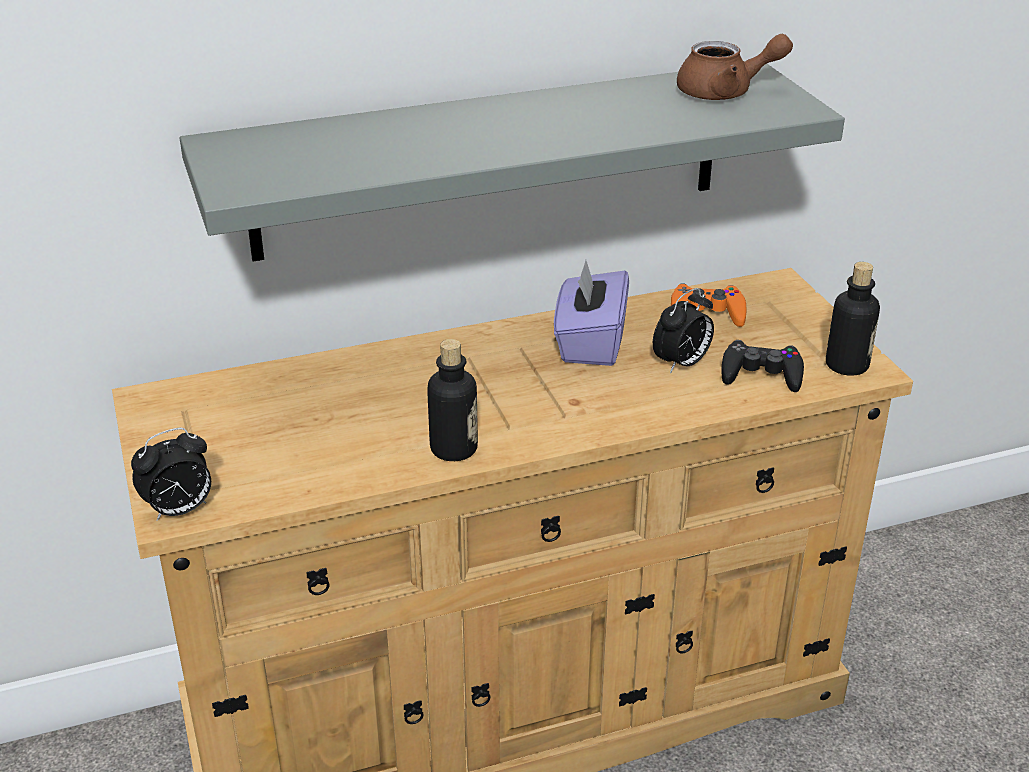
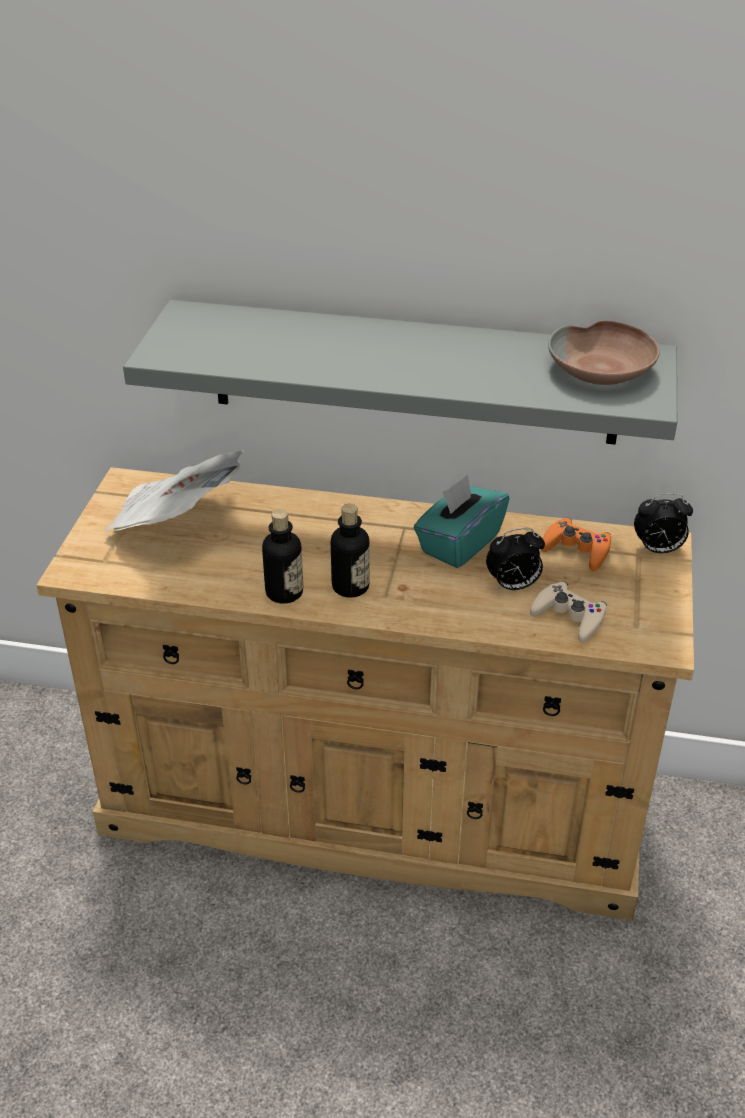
camera: 30 degrees right, 5 degrees up
(179, 511) = (77, 571): alarm clock -> alarm clock (657, 550)
(255, 419) = (177, 522): none -> newspaper
(590, 343) = (459, 543): purple tissue box -> turquoise tissue box
(725, 92) = (603, 369): brown teapot -> brown bowl
(761, 374) = (569, 617): black game controller -> beige game controller
(847, 365) = (649, 635): bottle -> bottle (350, 587)

